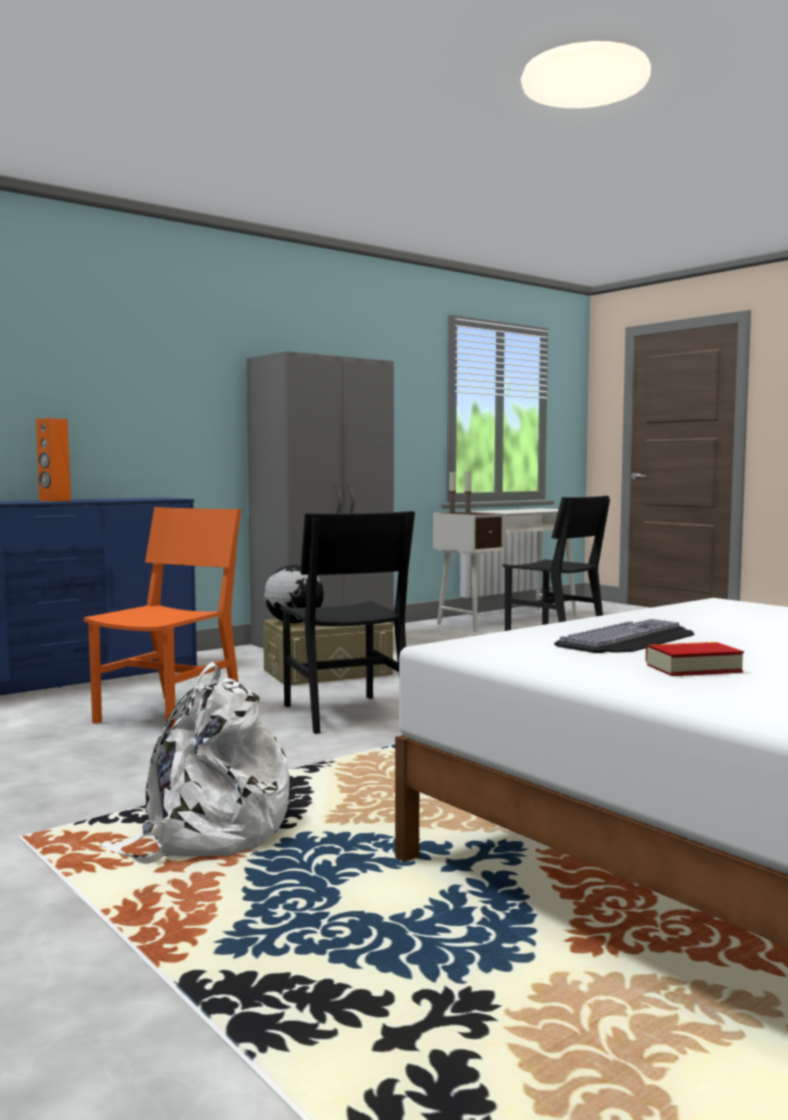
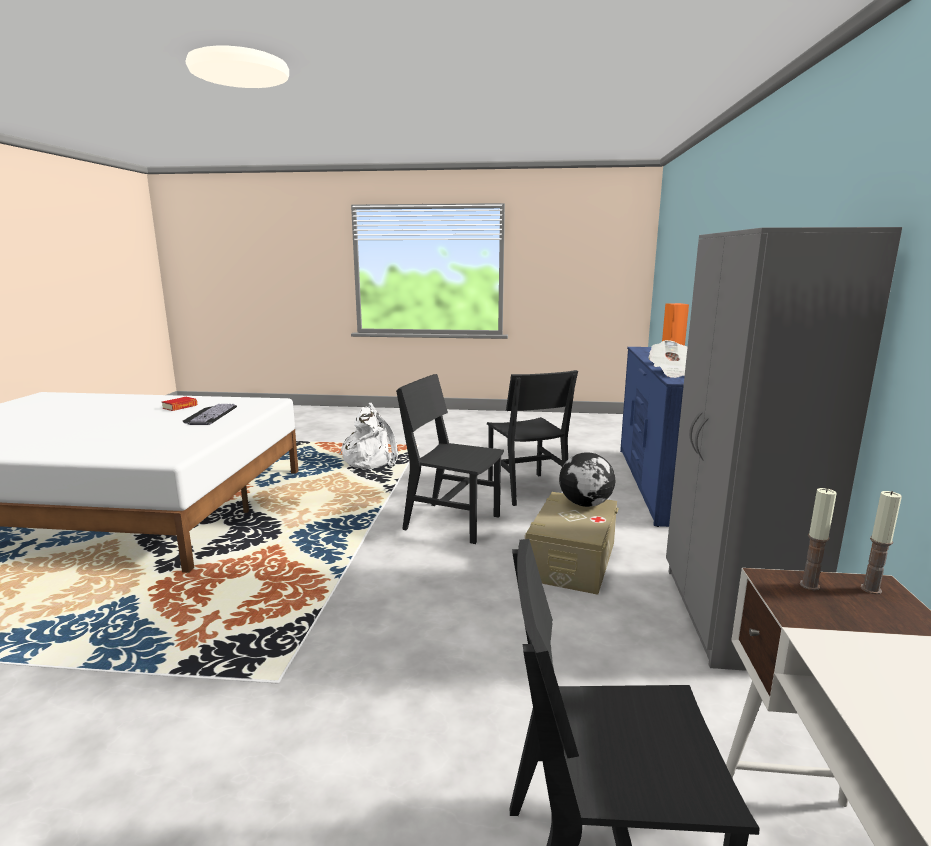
camera: 135 degrees right, 10 degrees up
(125, 499) = (672, 372): none -> newspaper
(169, 715) = (527, 489): orange chair -> black chair

